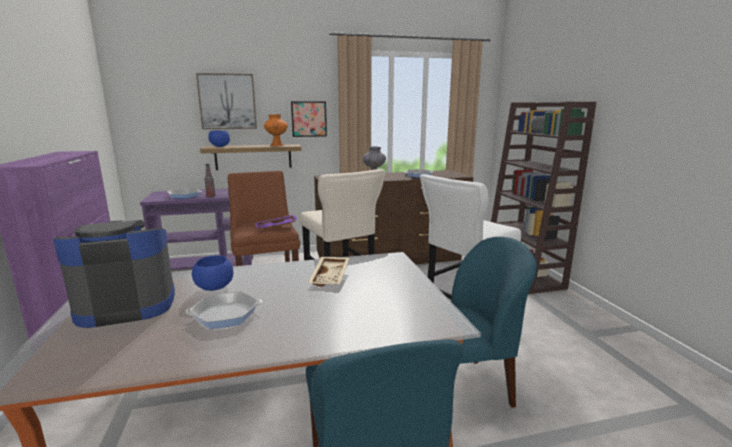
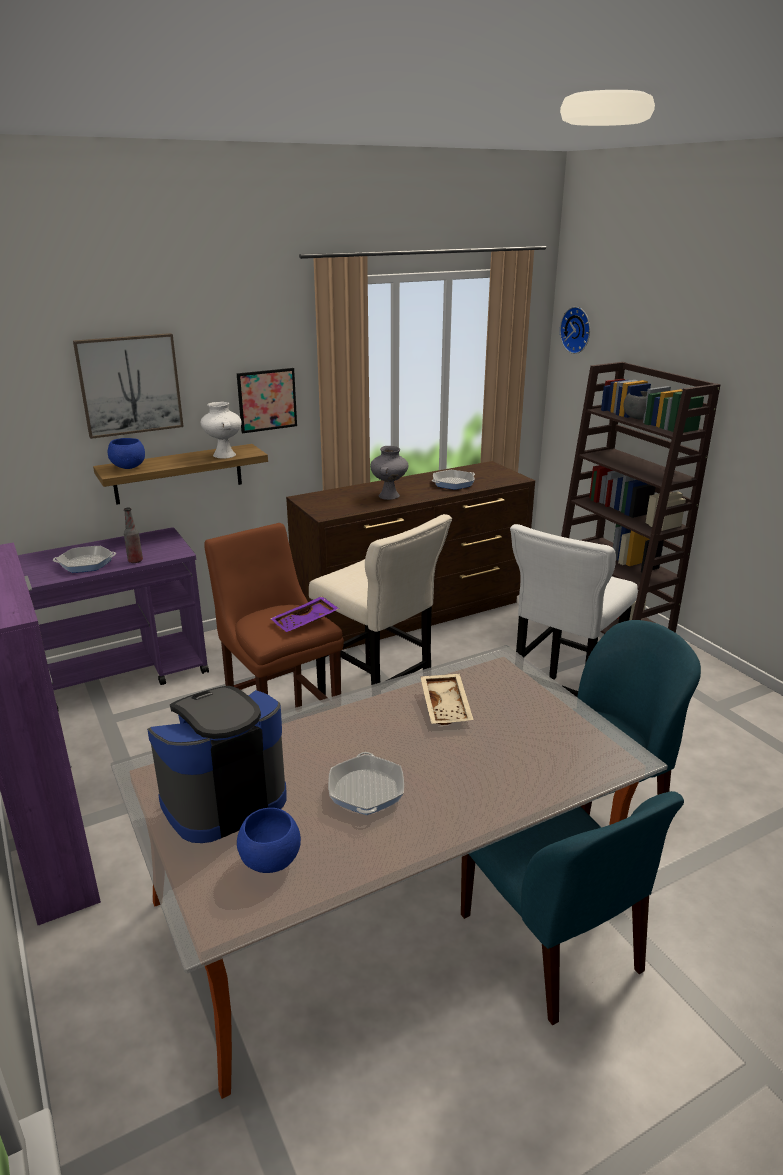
camera: 15 degrees left, 10 degrees up
(214, 288) = (310, 750): blue bowl -> blue bowl (270, 861)
(225, 314) = (366, 790): frying pan -> frying pan turned 60 degrees counterclockwise
(276, 145) = (223, 455): orange vase -> white vase
(510, 90) = (577, 330): none -> wall clock

